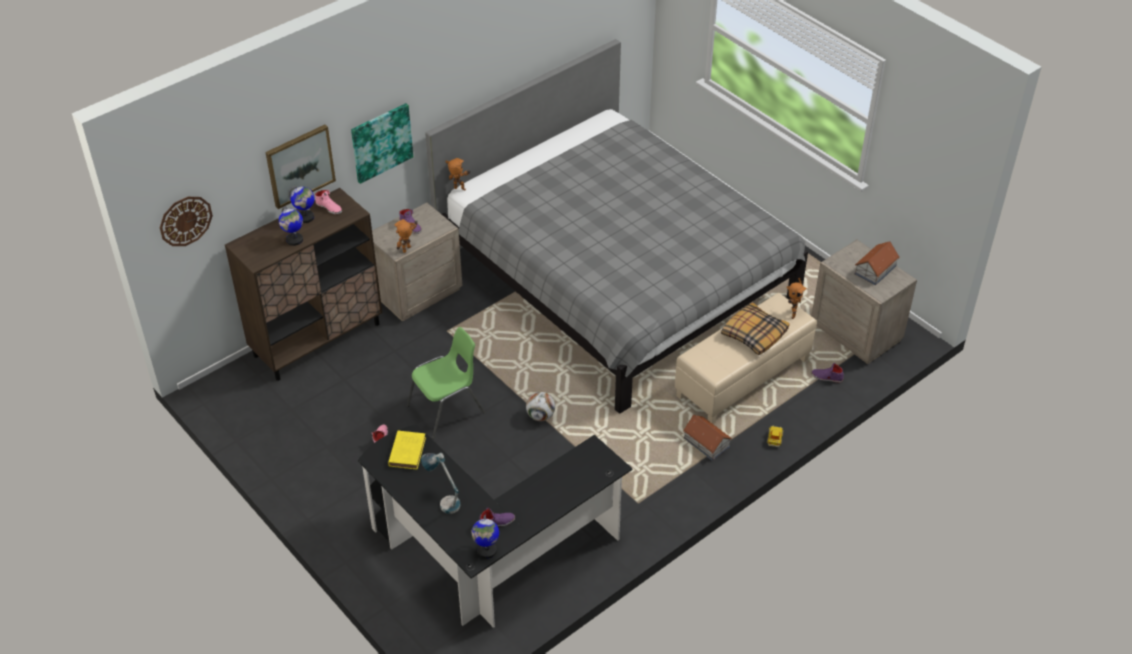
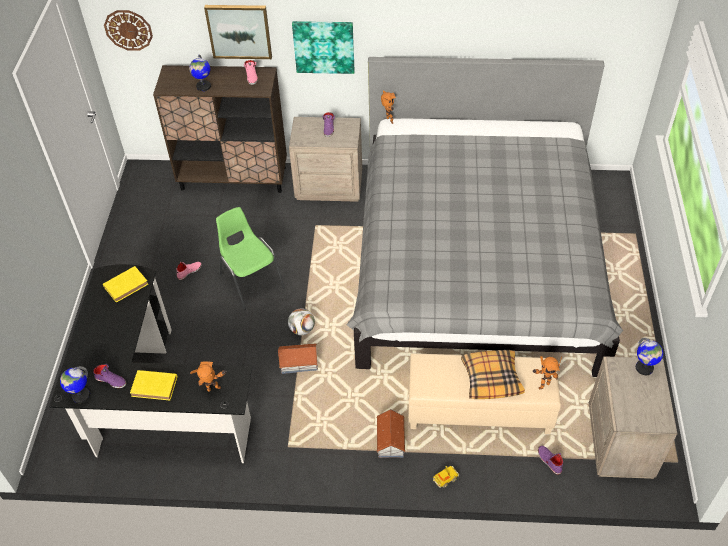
camera: 45 degrees right, 5 degrees up
(305, 217) = (229, 75): globe -> globe (644, 368)
(408, 250) = (306, 144): toy robot -> toy robot (214, 391)
(443, 500) = (103, 337): table lamp -> none
(447, 409) = (251, 281): green chair -> green chair turned 135 degrees counterclockwise
(539, 500) = (155, 386): none -> yellow book
(874, 270) = (646, 397): toy house -> toy house (298, 362)

